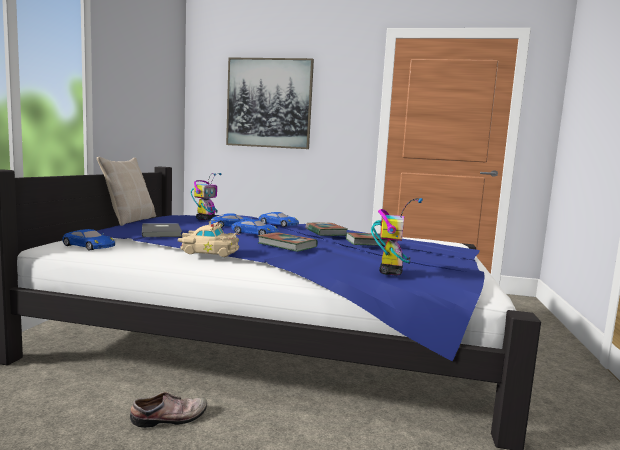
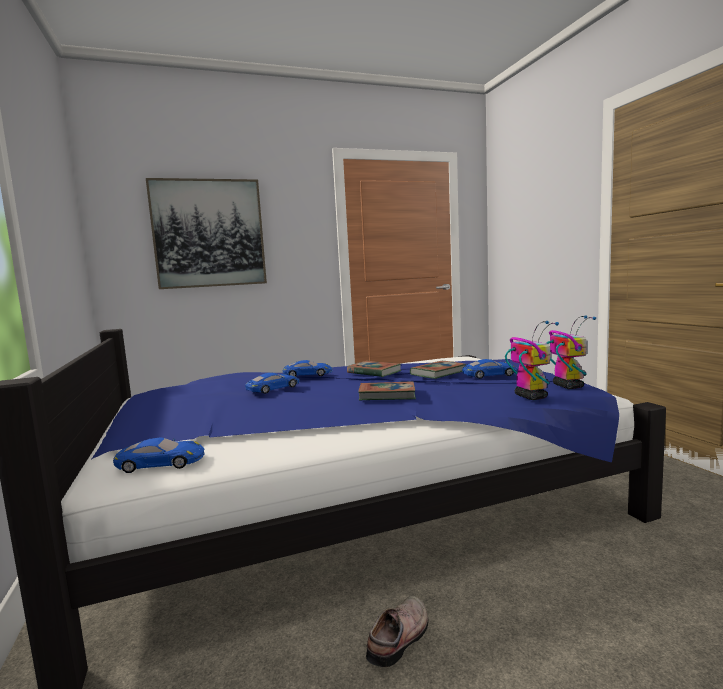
camera: 30 degrees left, 0 degrees up
(129, 220) = (116, 413): beige pillow -> none
(162, 232) = (217, 416): grey book -> none
(206, 219) = (214, 387): toy robot -> toy robot (567, 386)
(209, 252) = (336, 425): beige toy car -> none
(255, 233) = (320, 391): blue toy car -> blue toy car (489, 375)

